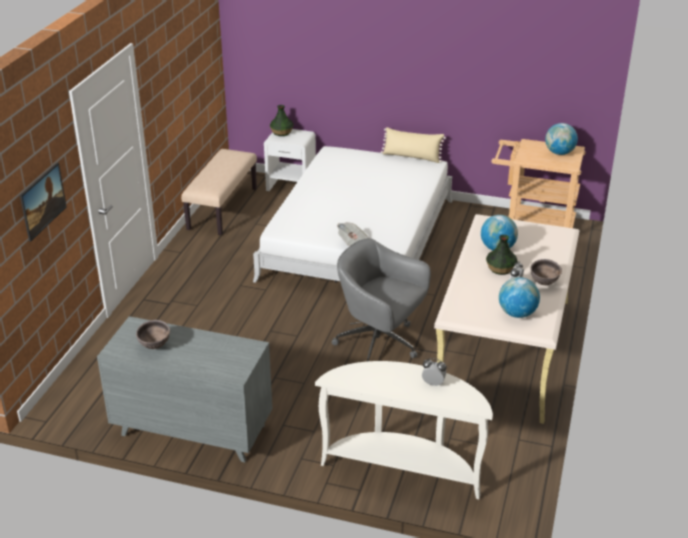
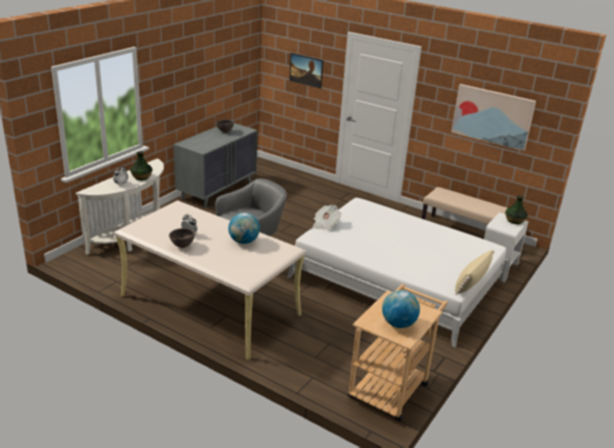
camera: 105 degrees right, 5 degrees down
(189, 69) = (492, 116): none -> picture
(501, 269) = (215, 235): vase -> vase (141, 177)
(517, 313) = (157, 225): globe -> none

